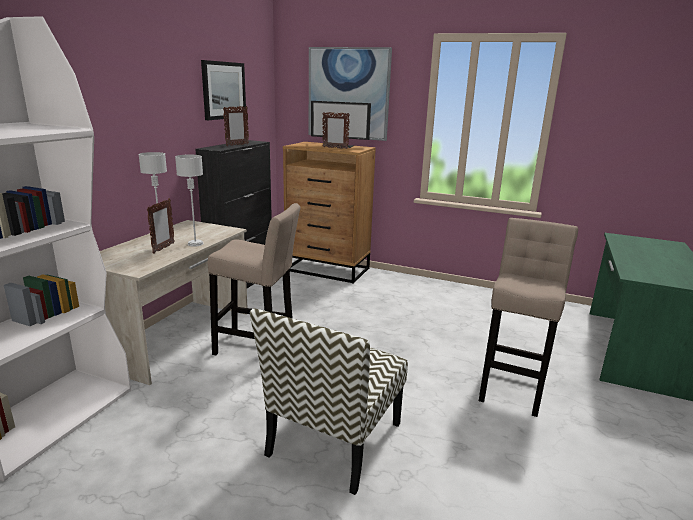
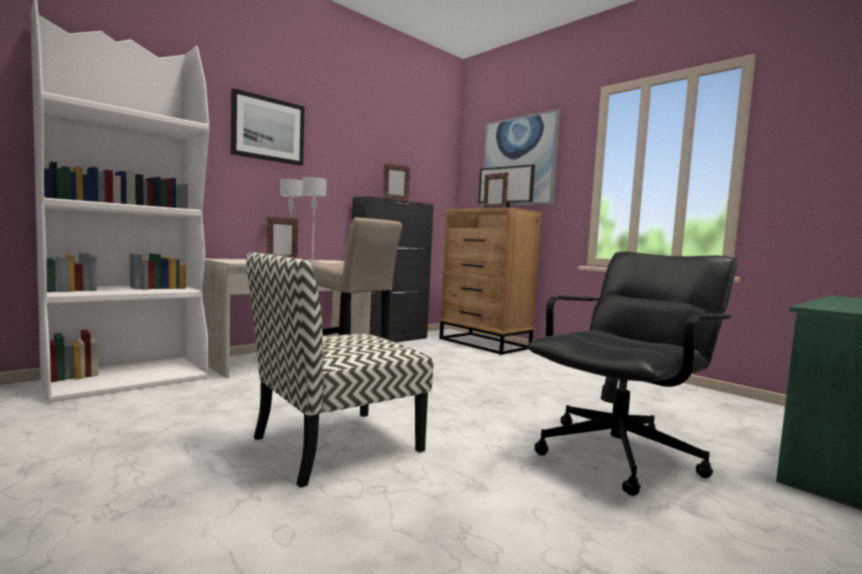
camera: 25 degrees right, 15 degrees down
(223, 90) = (393, 155): picture -> picture (268, 129)
(513, 385) = (619, 455): beige stool -> black office chair

